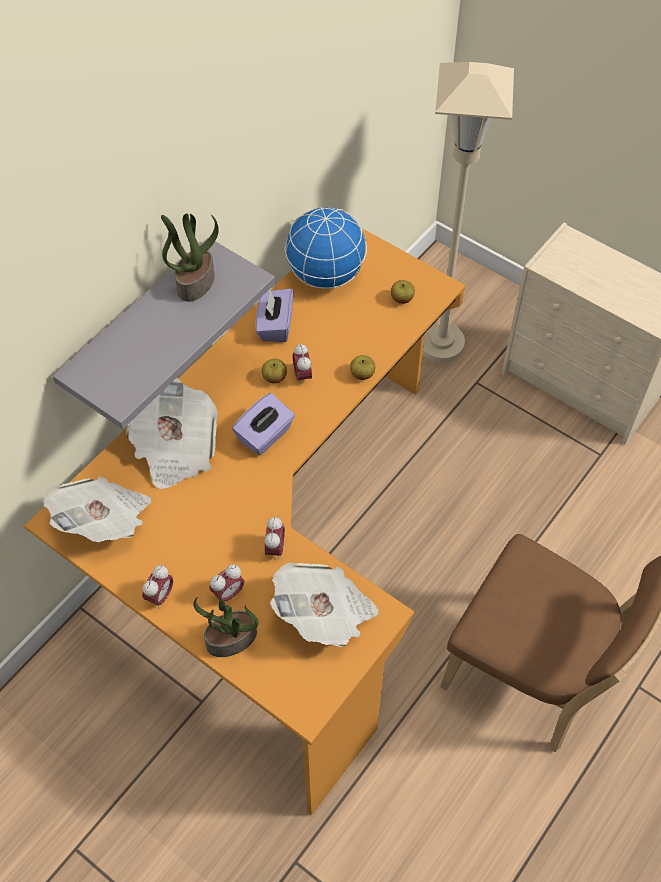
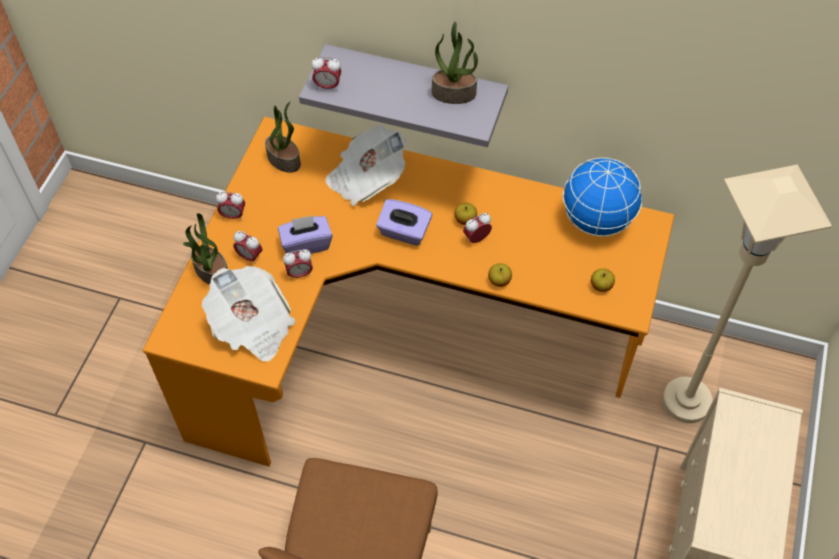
camera: 70 degrees right, 0 degrees up
(104, 521) = (284, 160): newspaper -> potted plant
(121, 390) = (327, 86): none -> alarm clock
(275, 326) = (520, 202): purple tissue box -> purple tissue box (306, 244)

